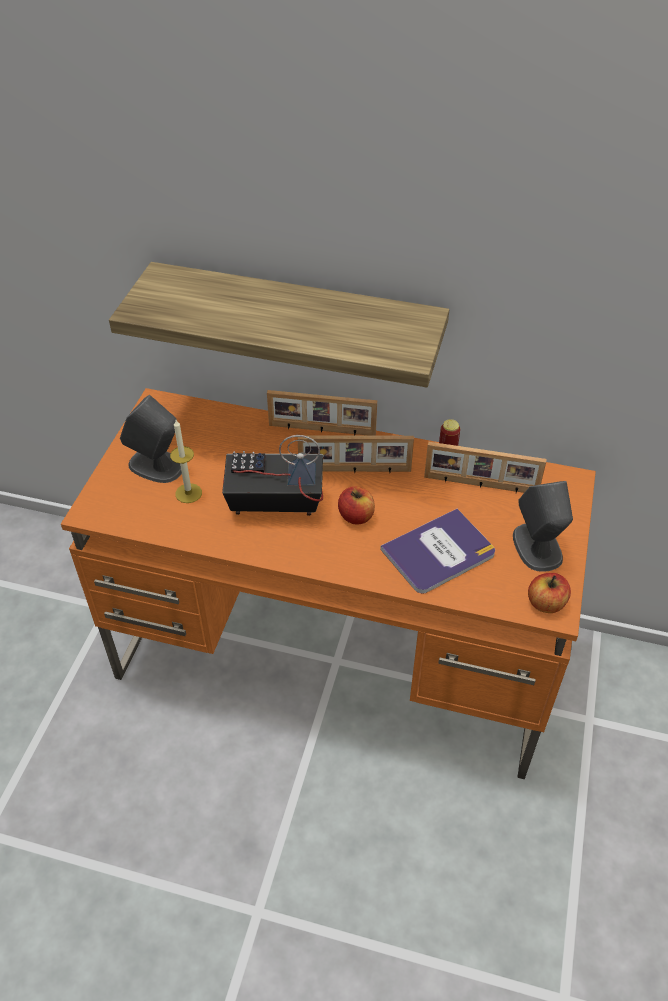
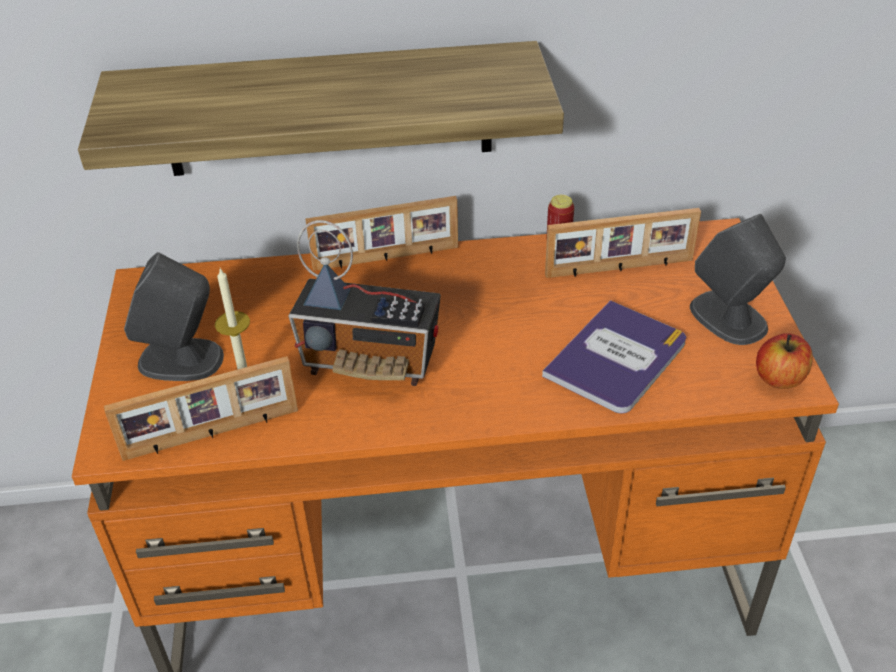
camera: 20 degrees left, 5 degrees down
(274, 503) = (372, 361): radio -> radio turned 150 degrees counterclockwise
(354, 471) = (455, 294): picture frame -> picture frame (212, 435)
(356, 516) = (488, 346): apple -> none

